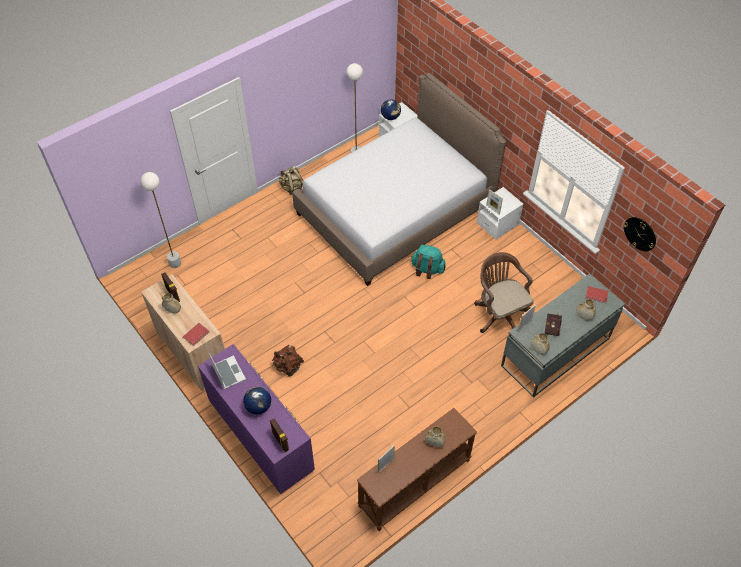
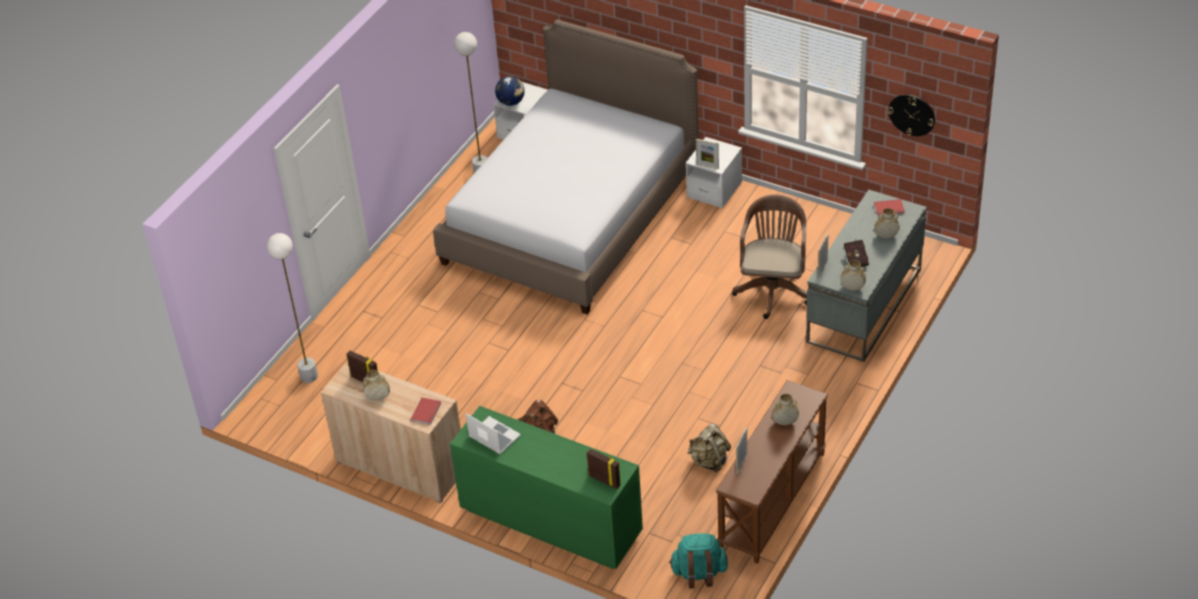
camera: 20 degrees left, 10 degrees down
(258, 406) = (555, 457): globe -> none
(261, 435) = (550, 522): purple dresser -> green dresser
(292, 188) = (415, 236): beige backpack -> beige backpack (709, 461)
(427, 269) = (653, 270): turquoise backpack -> turquoise backpack (699, 573)
(499, 314) = (773, 288): brown office chair -> brown office chair turned 60 degrees clockwise

